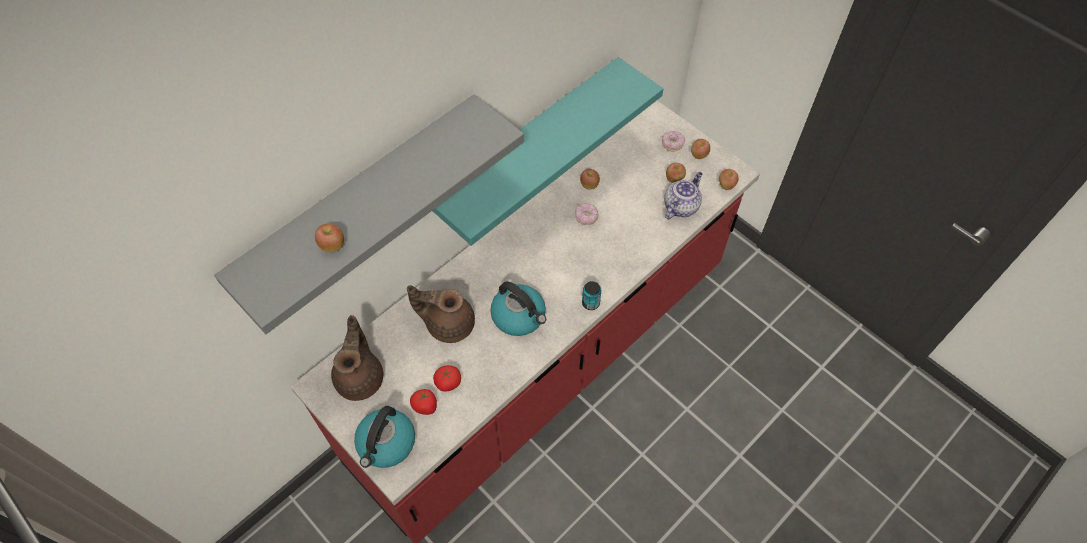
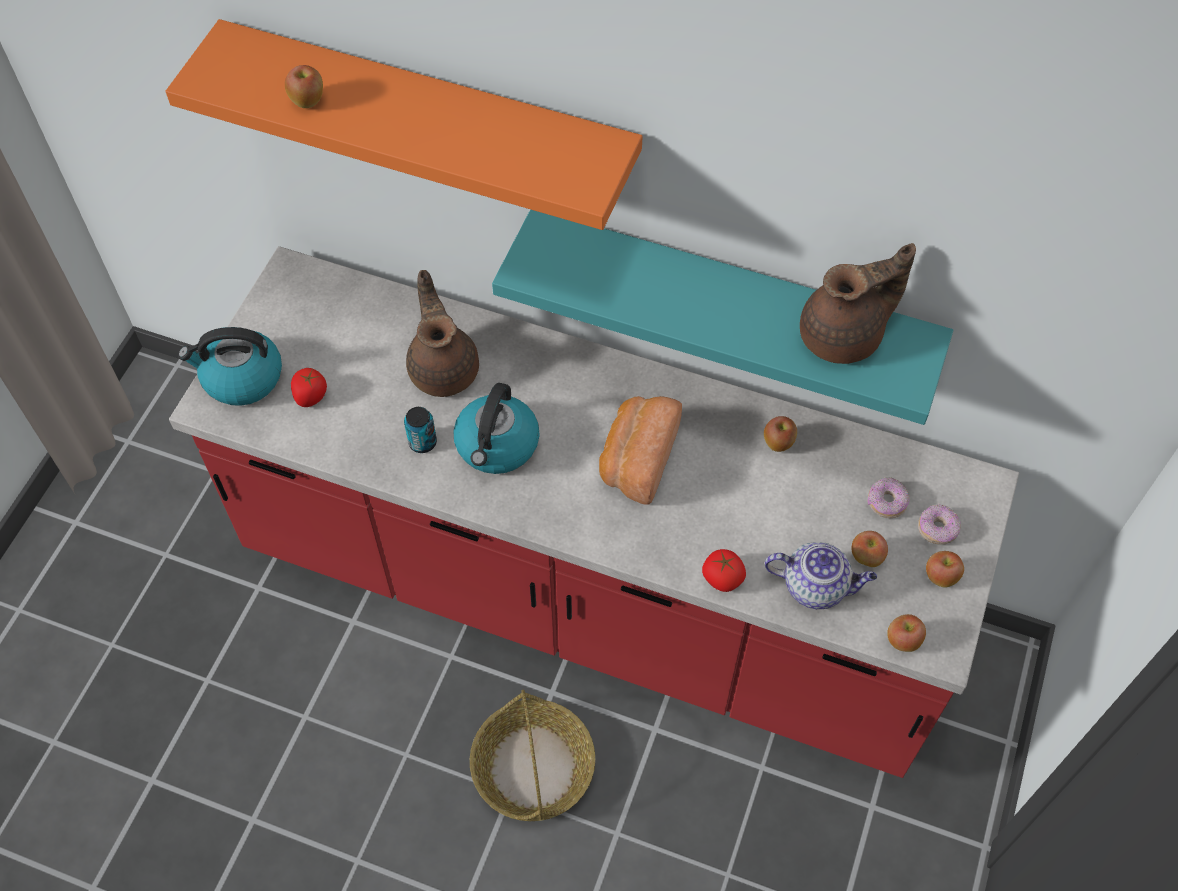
camera: 65 degrees right, 0 degrees up
(360, 200) = (429, 114): grey shelf -> orange shelf
(361, 377) = (321, 310): brown teapot -> brown teapot (844, 336)
(448, 383) = (355, 406): tomato -> tomato (722, 578)
(565, 252) = (637, 459): none -> bread
(586, 217) = (715, 462): donut -> donut (886, 503)
(590, 303) = (565, 526): can -> can (422, 442)
(632, 435) = (533, 768): none -> basket

